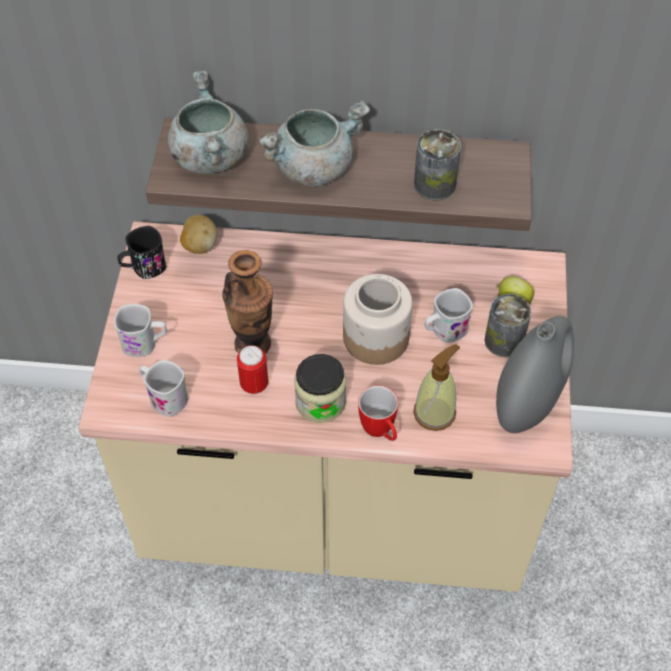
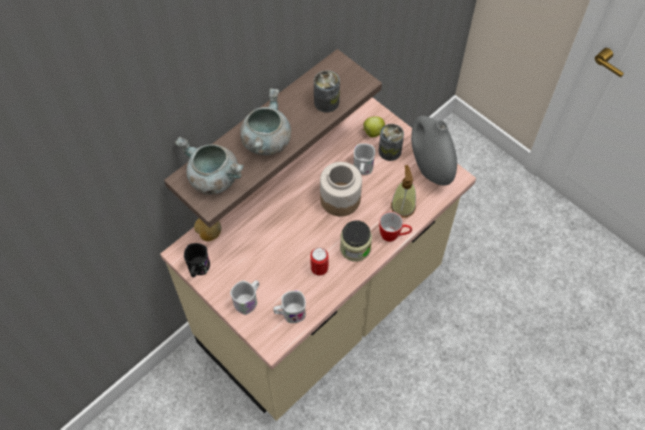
camera: 50 degrees left, 5 degrees up
(253, 344) = (294, 253): vase -> none

